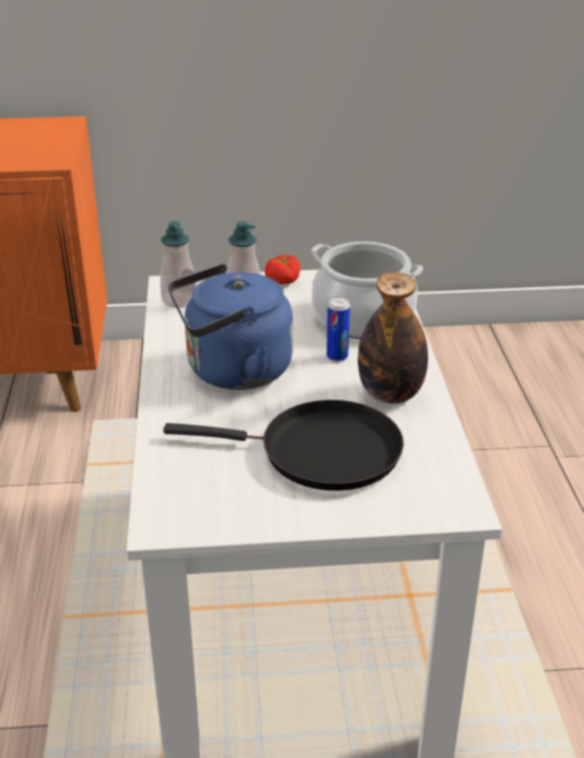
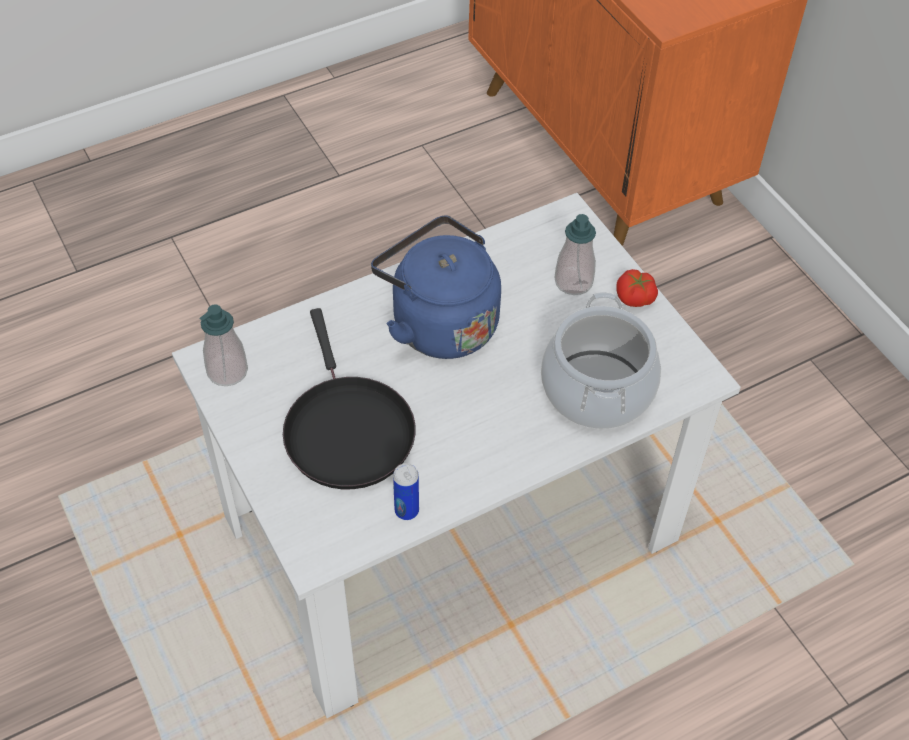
camera: 65 degrees right, 20 degrees up
(179, 300) = (542, 234): soap dispenser -> soap dispenser (227, 371)
(337, 357) = (510, 391): can -> can (406, 510)
(390, 394) = (465, 454): bottle -> none

